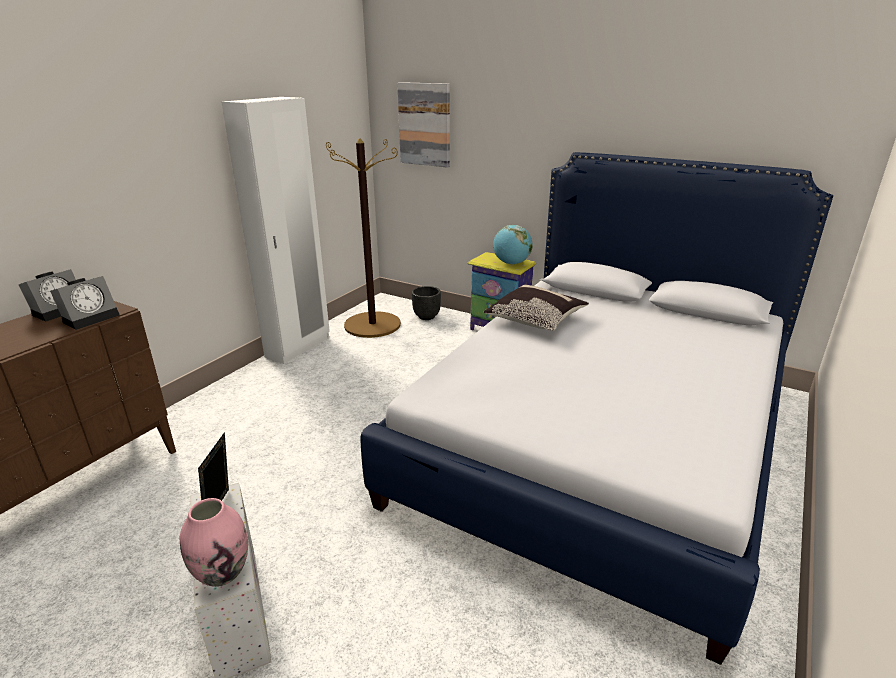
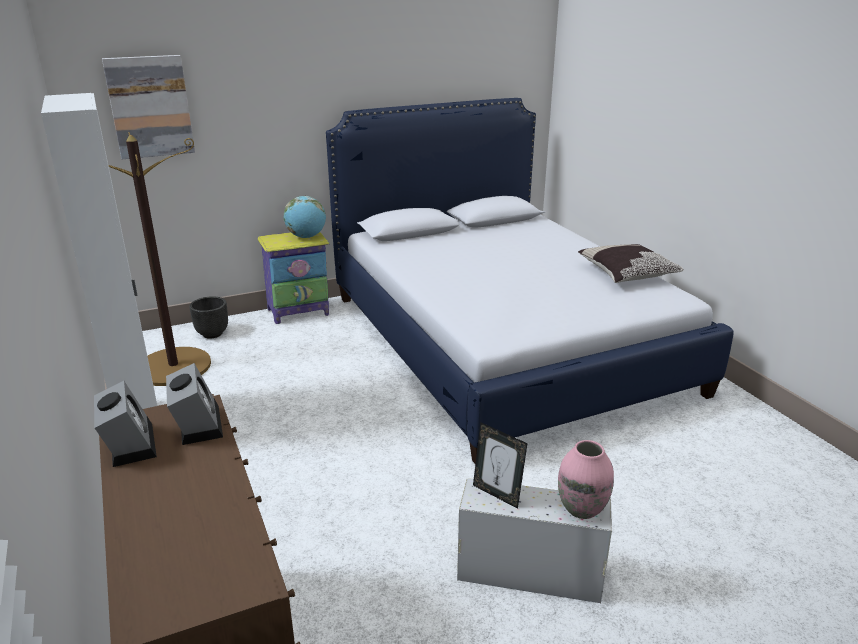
camera: 55 degrees left, 0 degrees up
(536, 320) = (428, 266): pillow -> pillow (627, 274)

